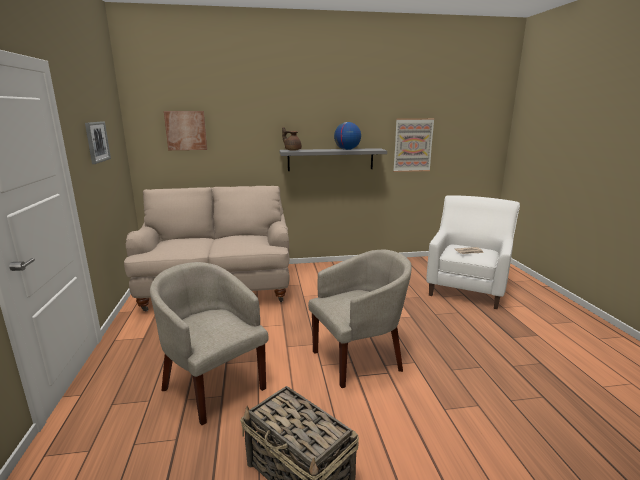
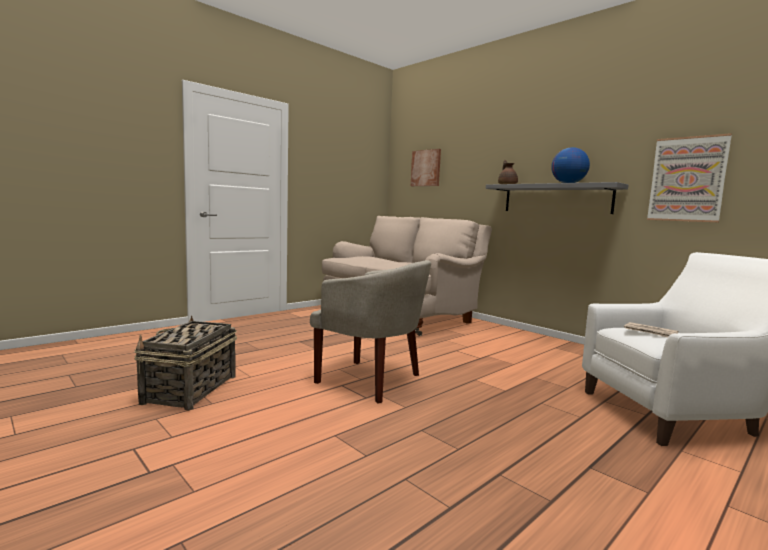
camera: 55 degrees right, 10 degrees down
(97, 142) = (336, 168): picture -> none
(213, 385) = (268, 344): beige armchair -> none

